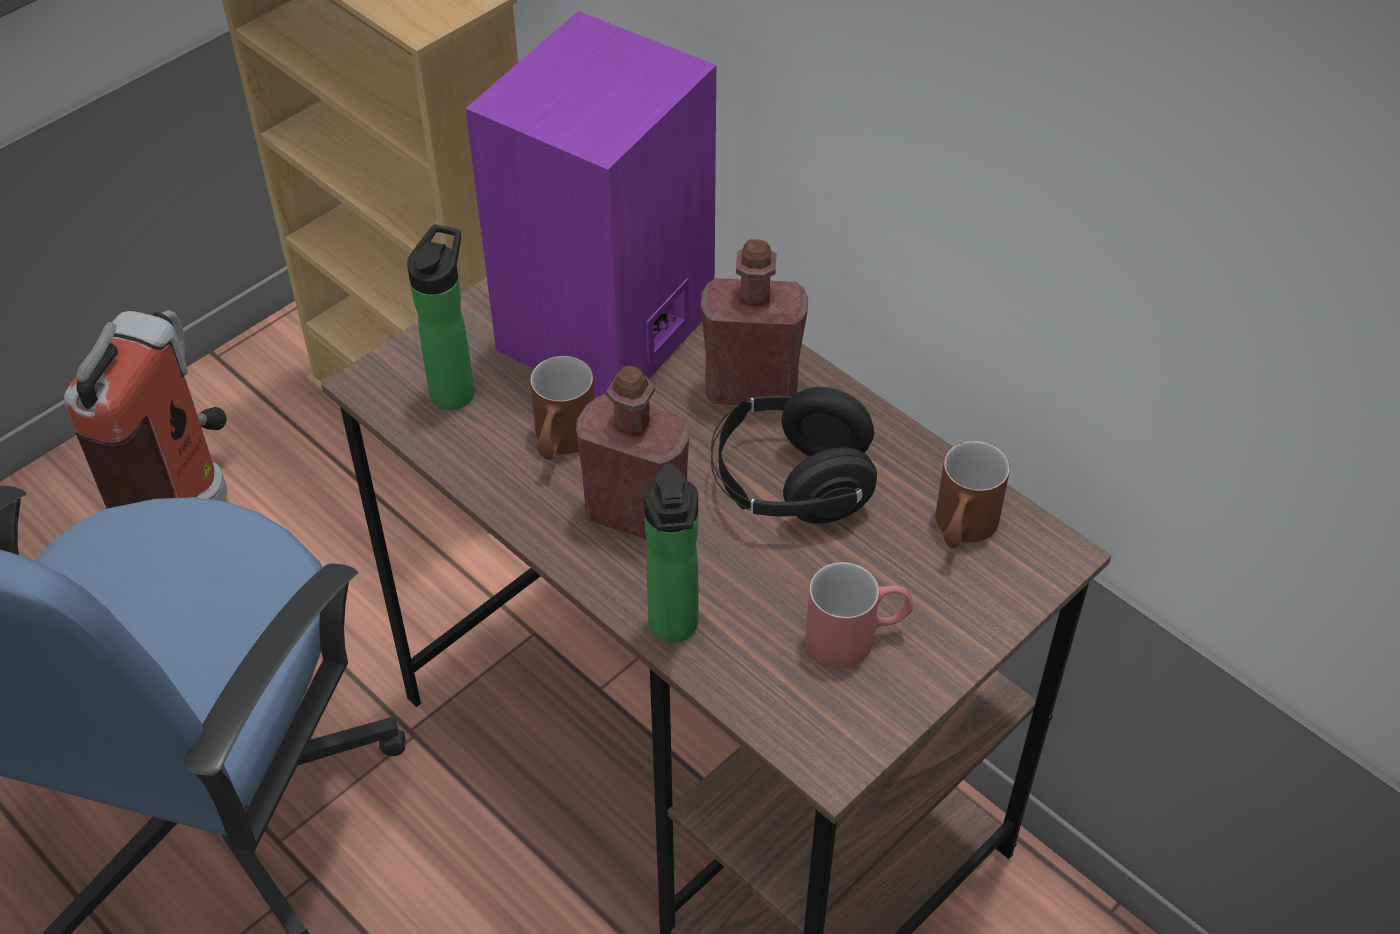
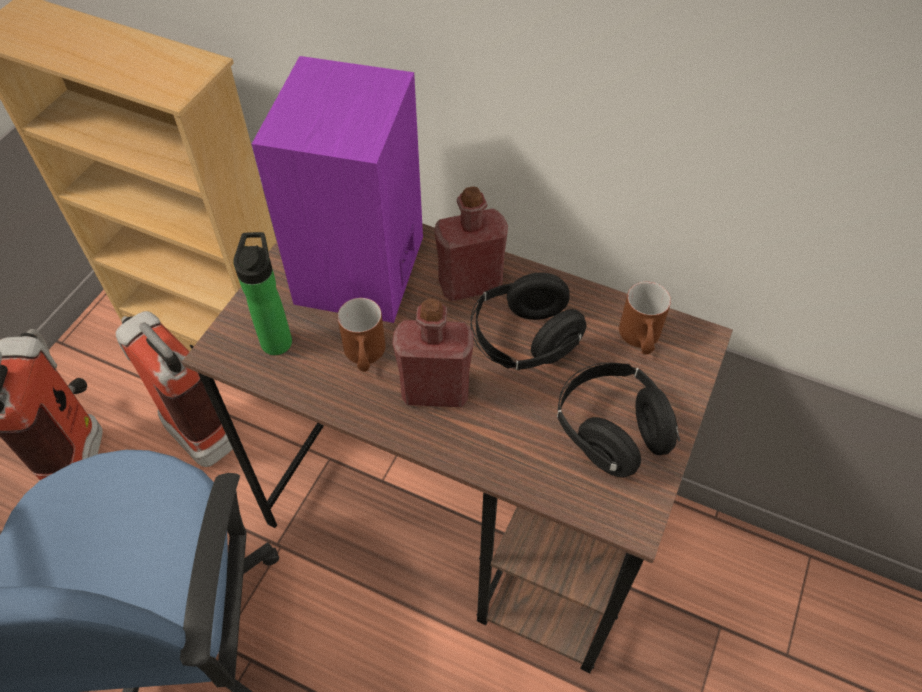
camera: 20 degrees left, 5 degrees up
(353, 526) = (191, 426): none -> fire extinguisher
(674, 630) = (495, 463): bottle -> none
(857, 638) = (611, 431): red mug -> black headphones

